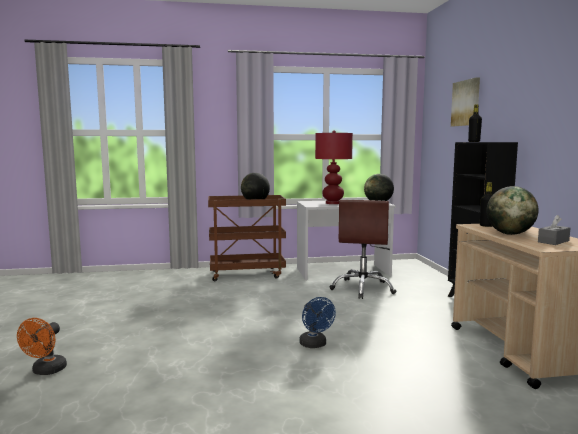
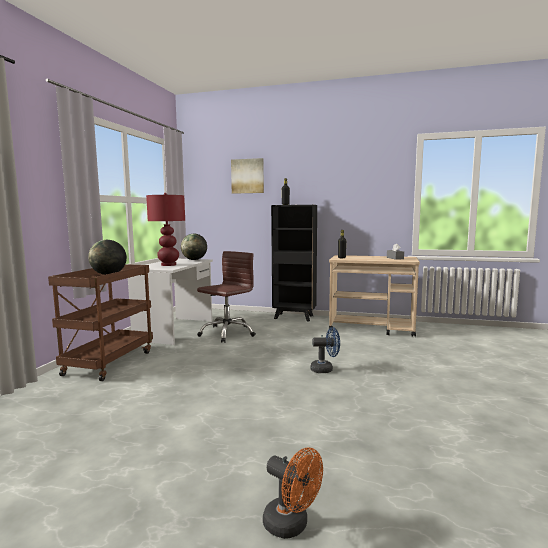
camera: 65 degrees left, 0 degrees up
(363, 288) = (227, 333): brown office chair -> brown office chair turned 90 degrees counterclockwise
(509, 234) = (370, 259): globe -> none

